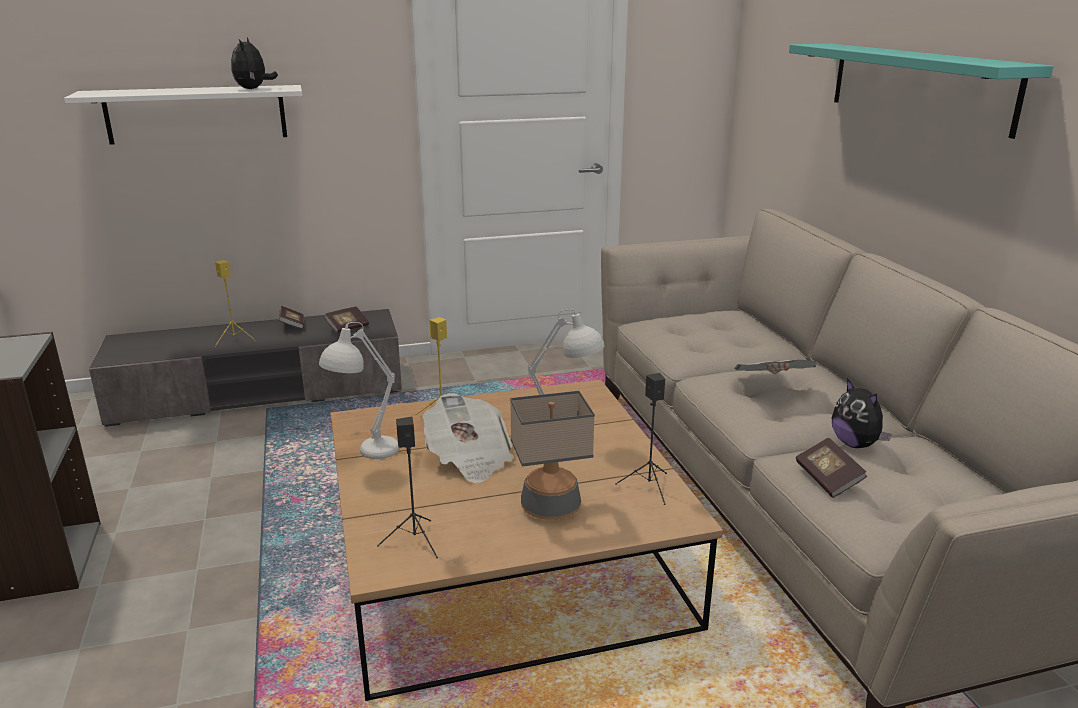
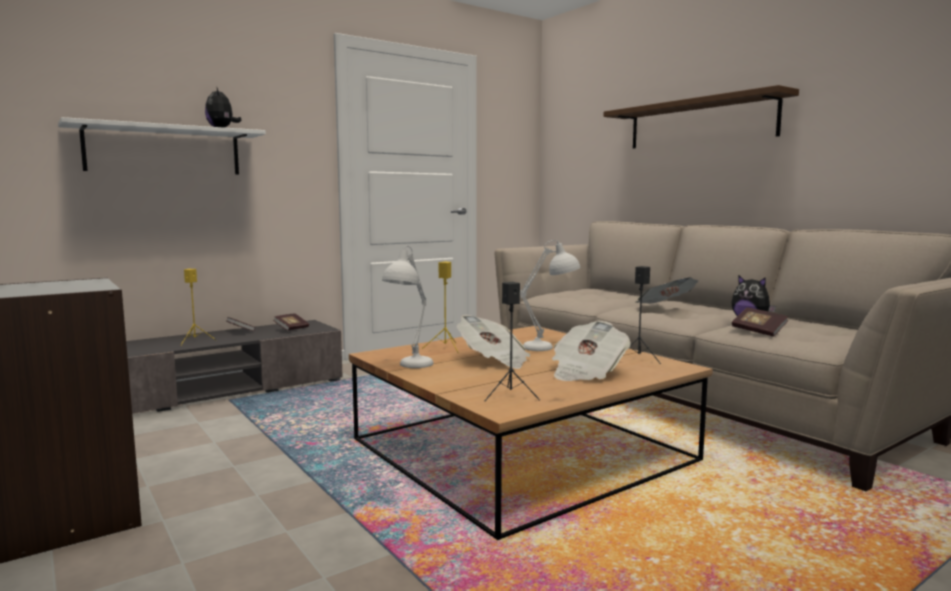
camera: 20 degrees left, 15 degrees down
(550, 507) = (586, 372): table lamp -> newspaper
(918, 85) = (700, 123): turquoise shelf -> brown shelf

